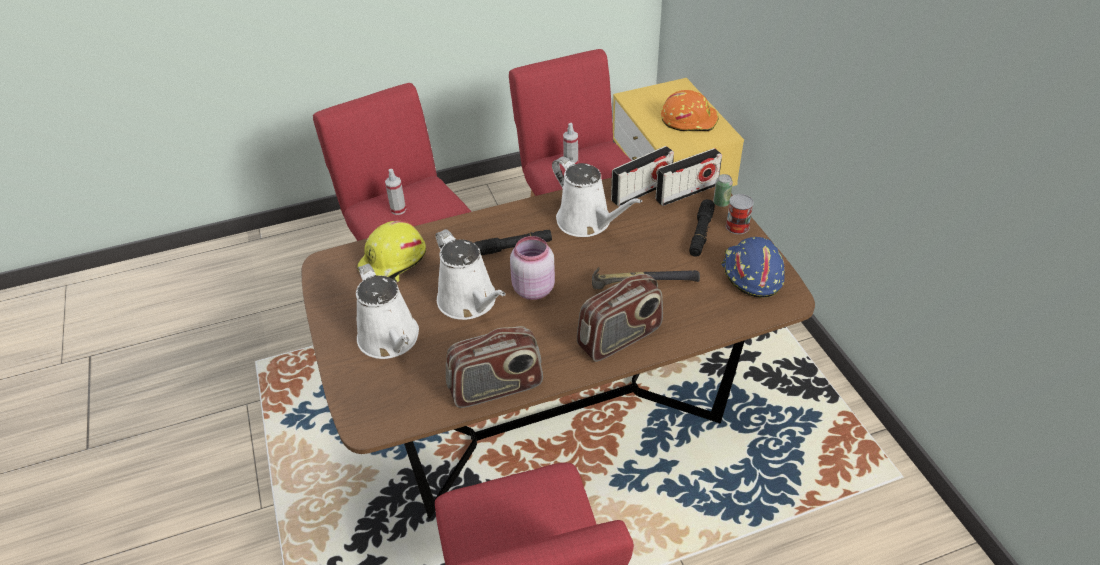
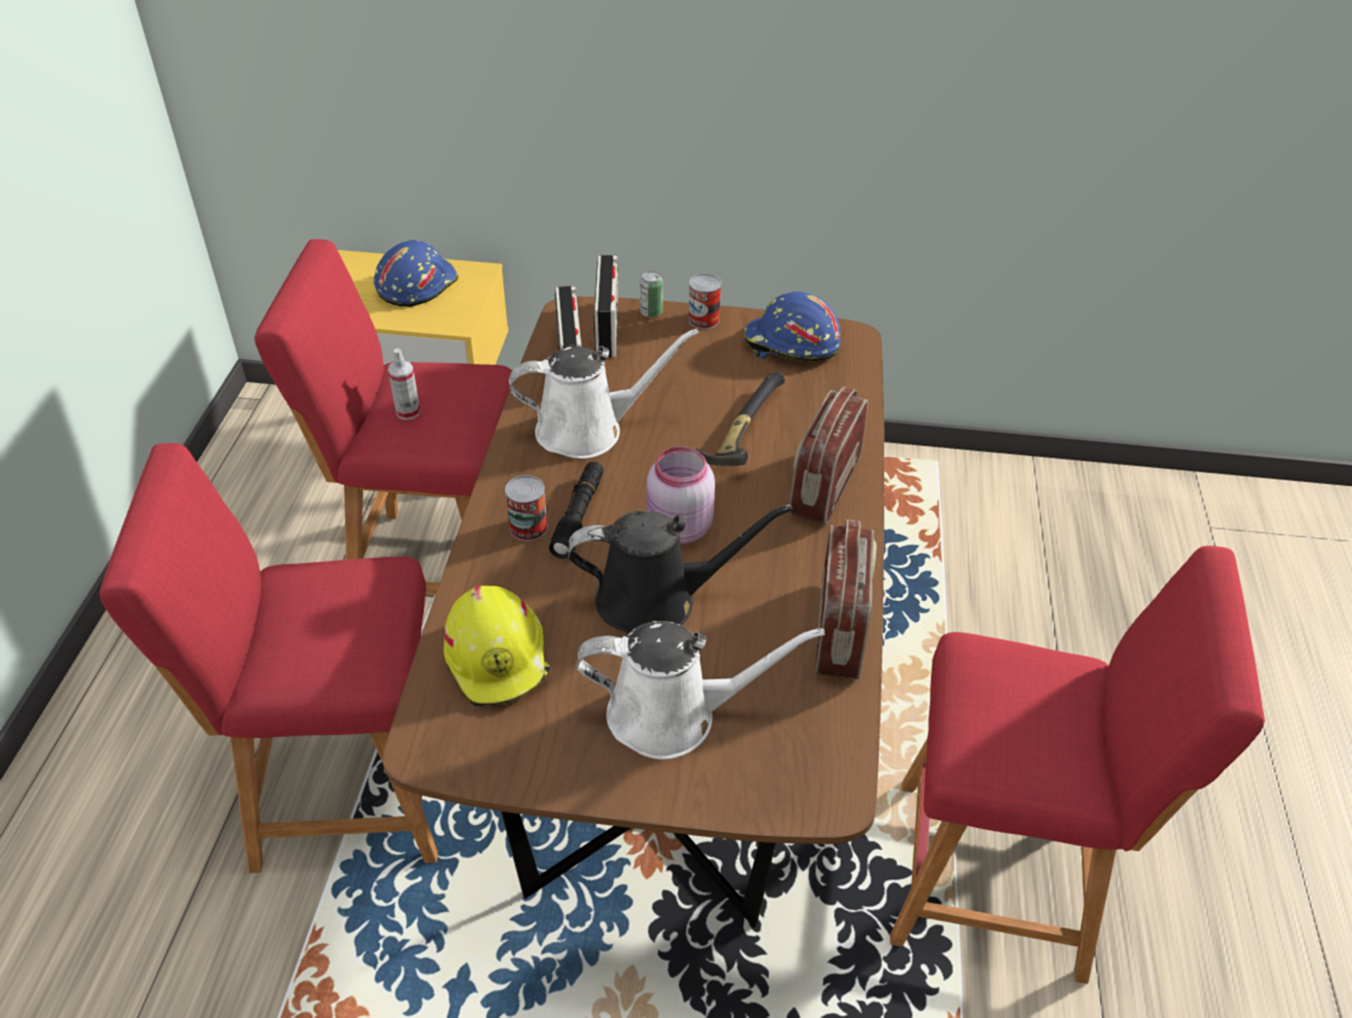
camera: 65 degrees left, 0 degrees up
(398, 210) = (322, 633): spray bottle -> none
(470, 302) = (656, 600): white watering can -> black watering can
(492, 233) = (528, 527): none -> can
(620, 338) = (824, 486): radio -> radio turned 150 degrees counterclockwise
(689, 120) = (415, 284): orange hard hat -> blue hard hat
(700, 233) = (692, 350): black flashlight -> none

